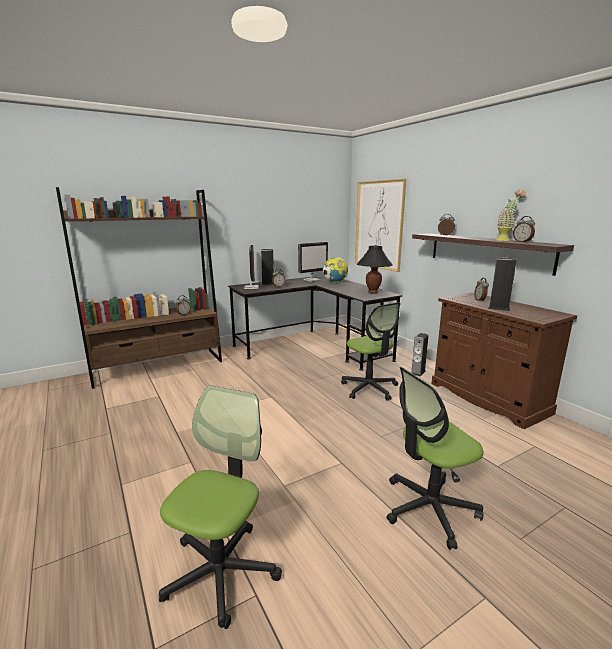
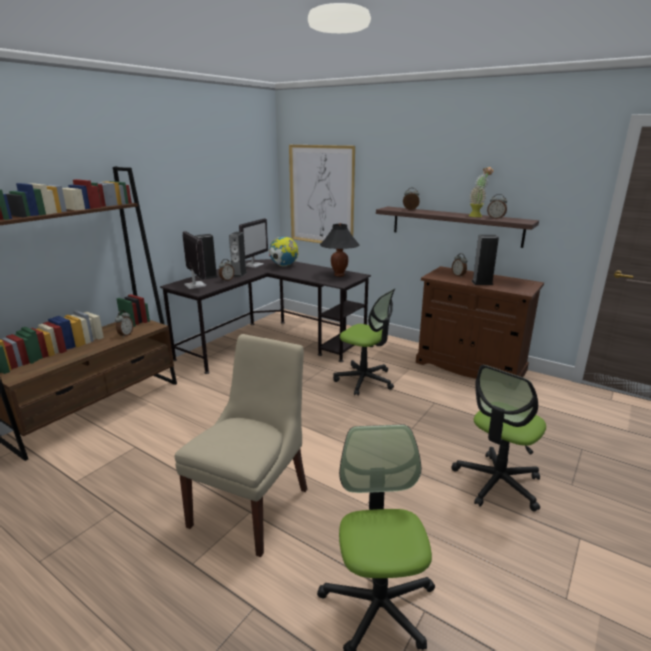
camera: 25 degrees left, 5 degrees up
(197, 457) = (252, 504): none -> beige chair
(418, 372) = (395, 353): speaker -> speaker (239, 274)

